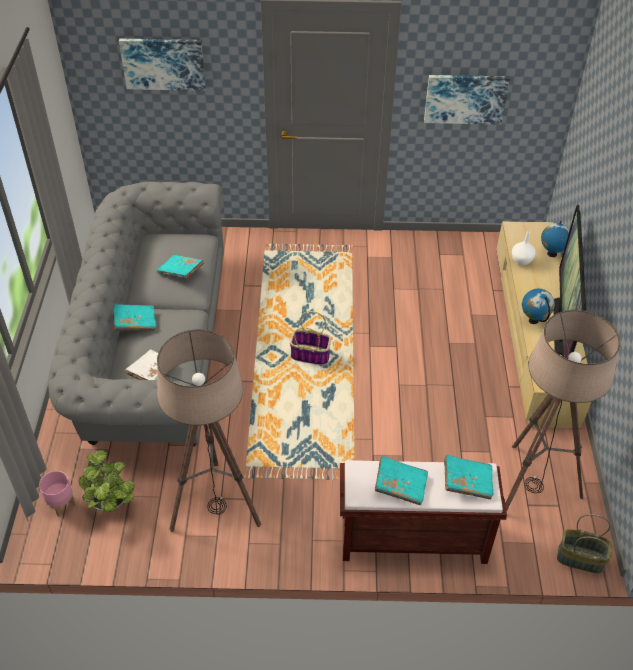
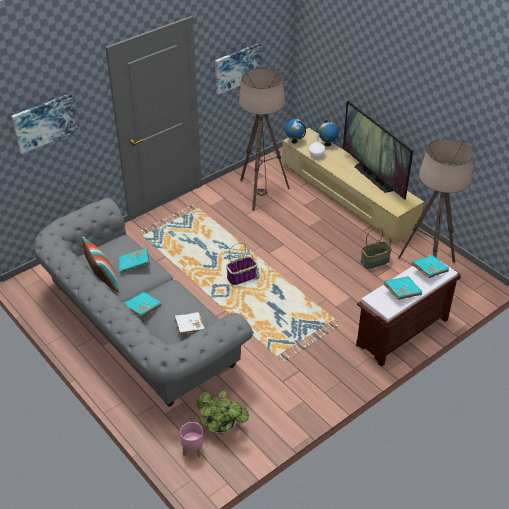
camera: 40 degrees left, 5 degrees down
(137, 271) = (103, 280): none -> pillow
(215, 506) = (284, 387): floor lamp -> floor lamp (261, 192)
(533, 320) = (357, 182): globe -> globe (294, 141)
(580, 559) = (483, 290): basket -> basket (375, 262)

